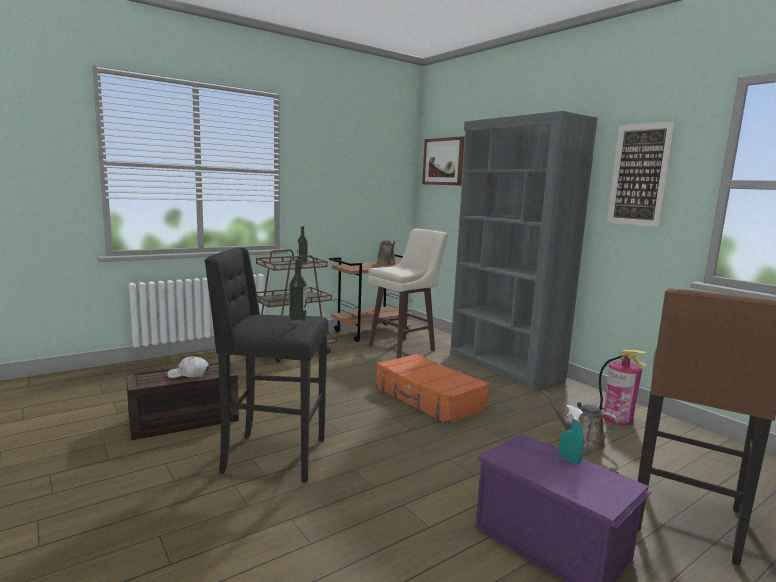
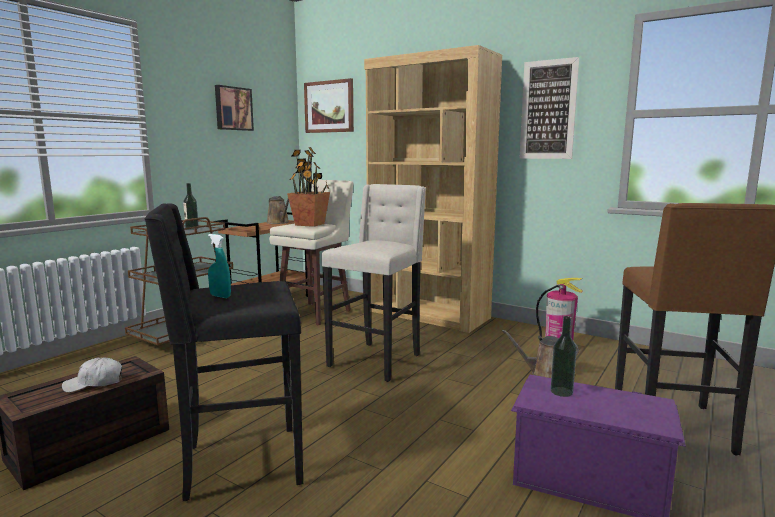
camera: 20 degrees left, 0 degrees up
(297, 322) = (264, 289): bottle -> bottle (561, 391)
(356, 162) = (233, 108): none -> picture
(402, 269) = (309, 224): none -> potted plant
(428, 398) = (376, 360): orange suitcase -> beige stool
(504, 366) = (427, 314): grey bookcase -> brown bookcase
(569, 460) = (593, 391): turquoise spray bottle -> turquoise spray bottle (220, 296)

